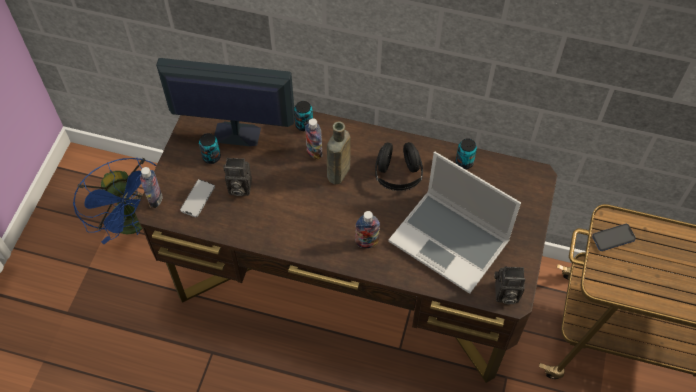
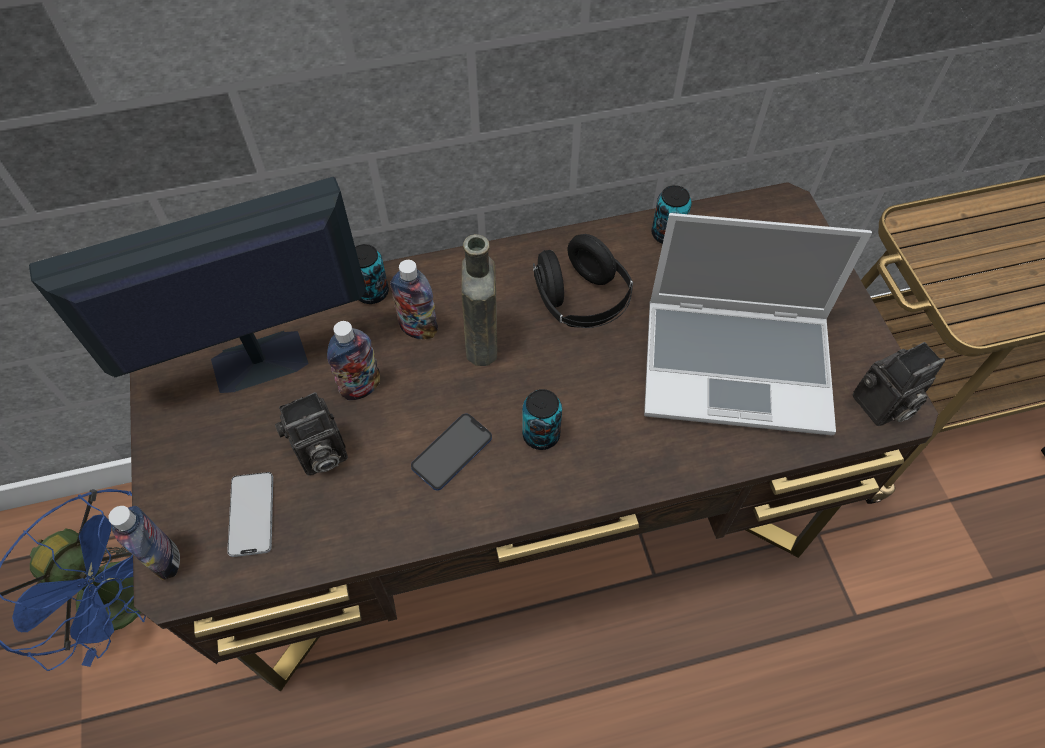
camera: 30 degrees left, 0 degrees up
(211, 157) = (235, 424): can -> can (541, 434)
(367, 242) = (608, 436): bottle -> bottle (361, 387)
(613, 238) = (938, 247): phone -> phone (452, 452)

